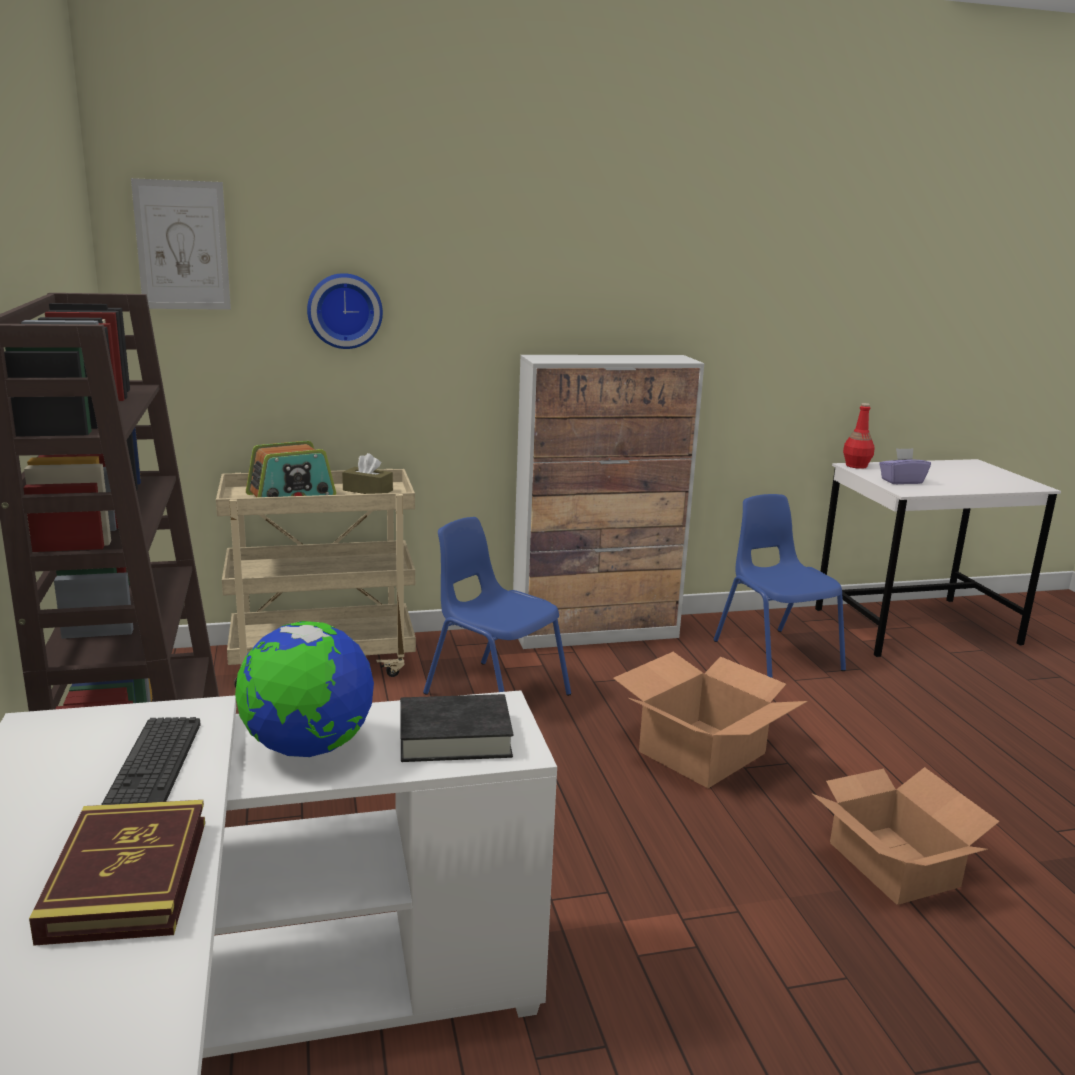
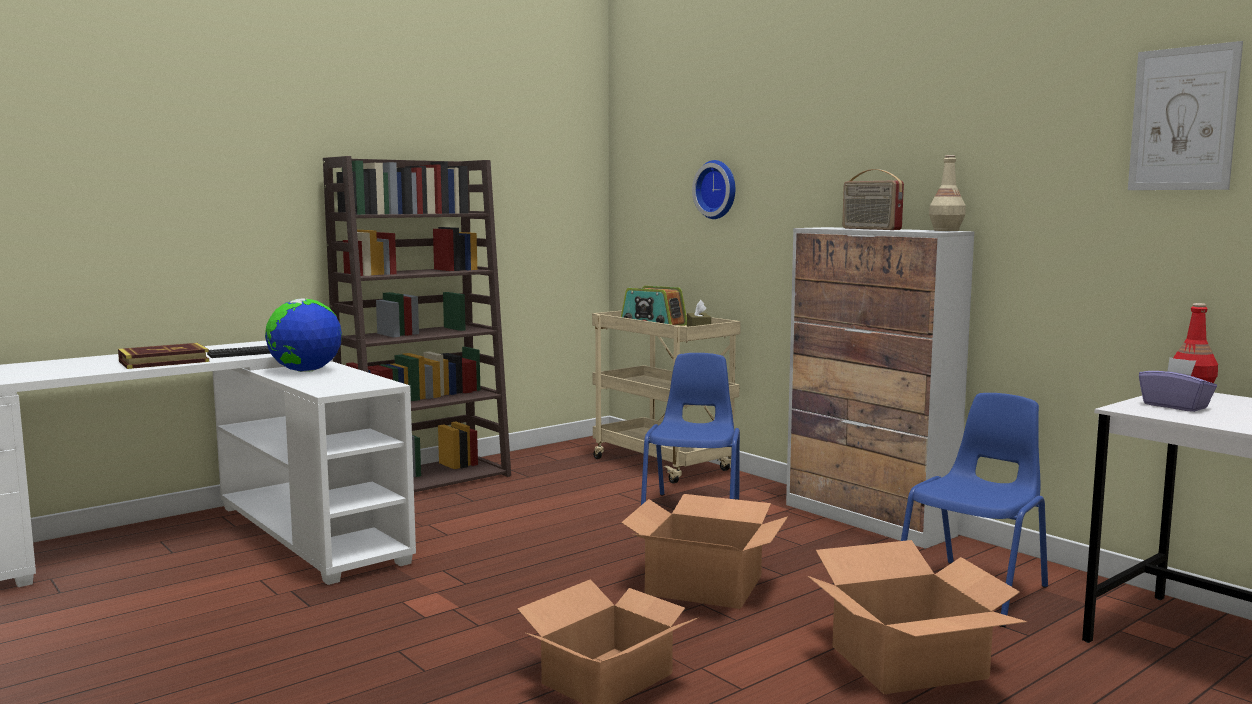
camera: 65 degrees right, 10 degrees down
(182, 245) = (641, 147): picture -> picture (1183, 119)
(454, 737) = (337, 383): black book -> none
(611, 359) = (870, 229): none -> radio
(671, 356) = (946, 230): none -> beige bottle
(894, 724) = (909, 663): none -> cardboard box

